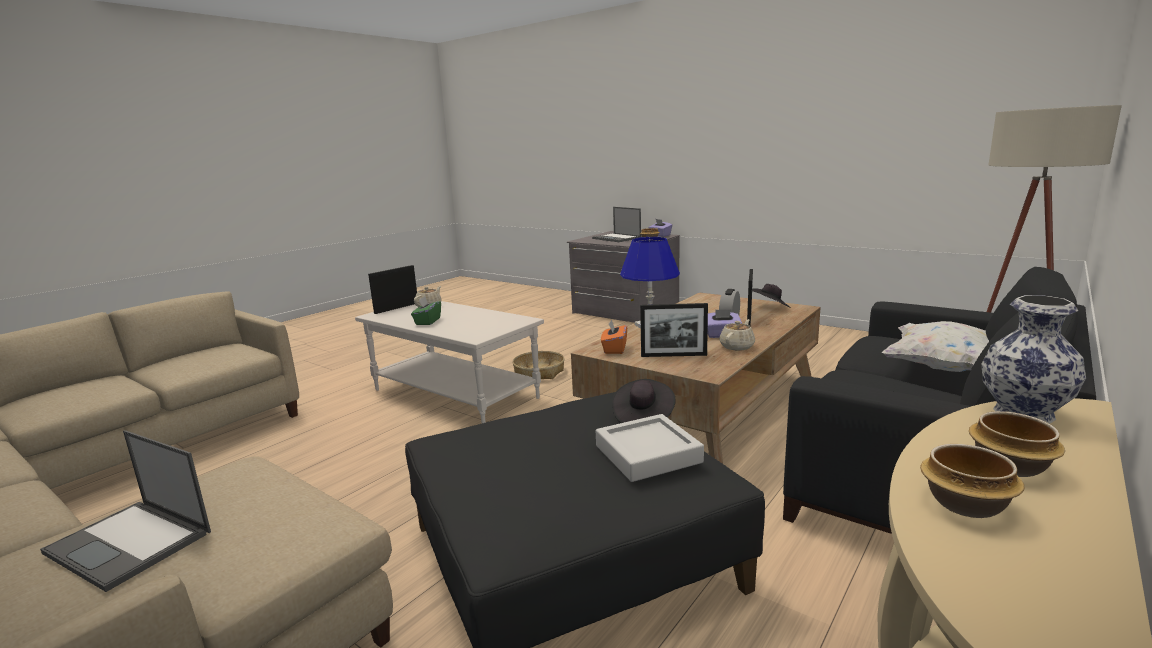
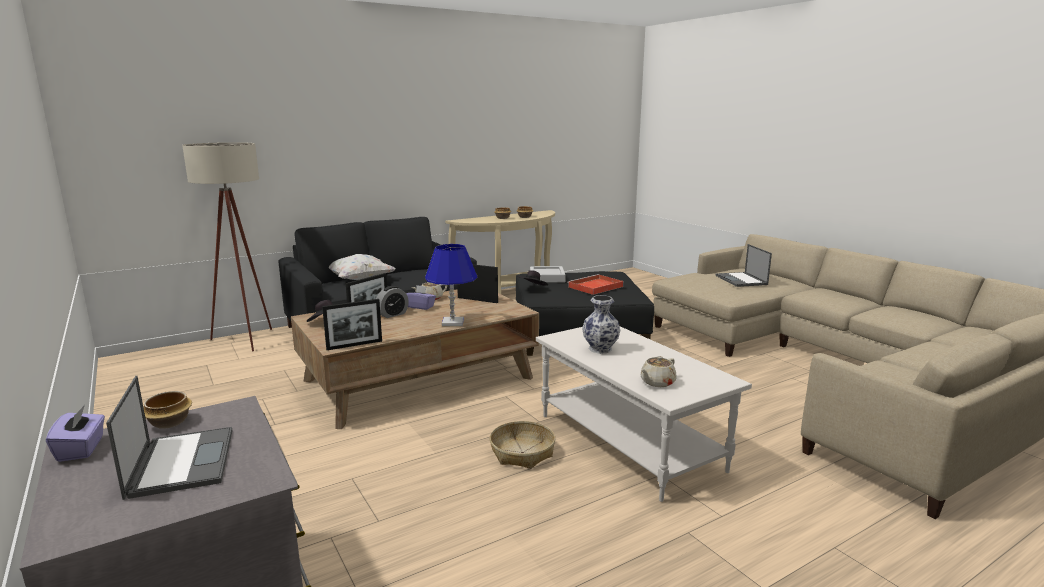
camera: 160 degrees left, 0 degrees up
(130, 543) = (741, 280): laptop -> laptop turned 150 degrees counterclockwise
(396, 308) = (702, 389): picture frame -> picture frame (354, 345)
(427, 321) = (654, 354): green tissue box -> none
(524, 440) = (595, 287): none -> red tray
(614, 349) = (507, 309): orange tissue box -> none
(1025, 414) = (472, 221): vase -> vase (599, 349)

